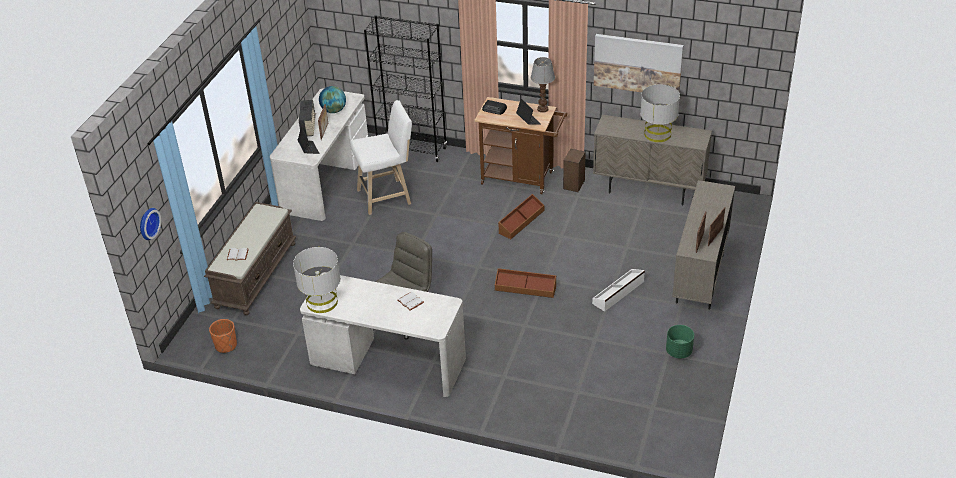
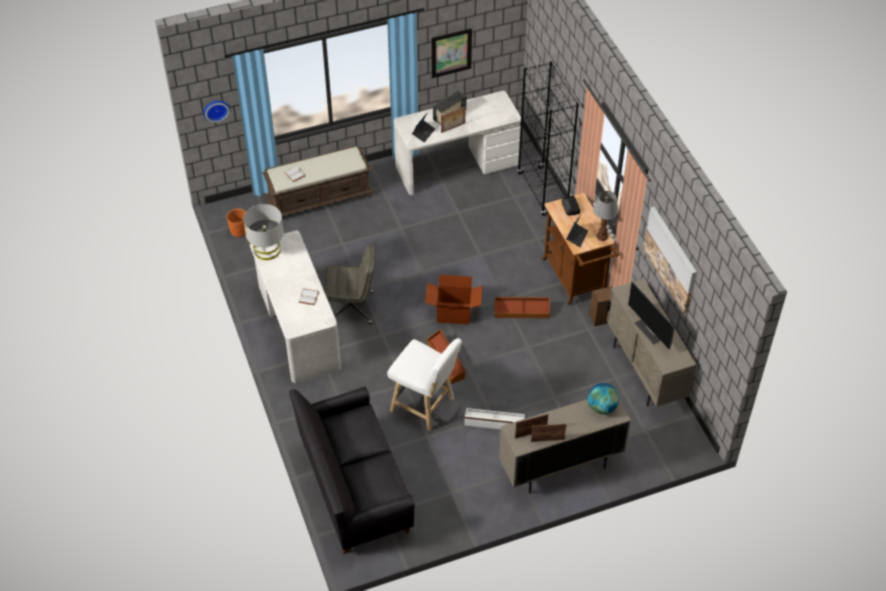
camera: 50 degrees right, 10 degrees up
(277, 67) = (451, 53): none -> picture
(334, 110) = (483, 116): globe -> globe (602, 407)
(387, 196) = (472, 213): white stool -> white stool (425, 406)
(481, 259) = (453, 313): none -> cardboard box
(605, 413) = (354, 487): none -> black sofa
(657, 134) = (652, 330): grey table lamp -> monitor
(678, 351) = (460, 498): green planter -> none

